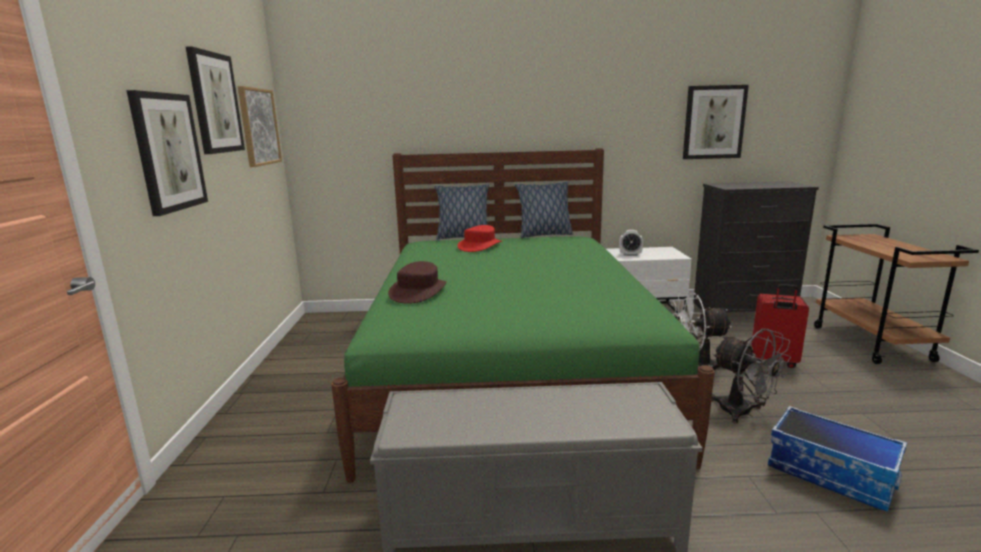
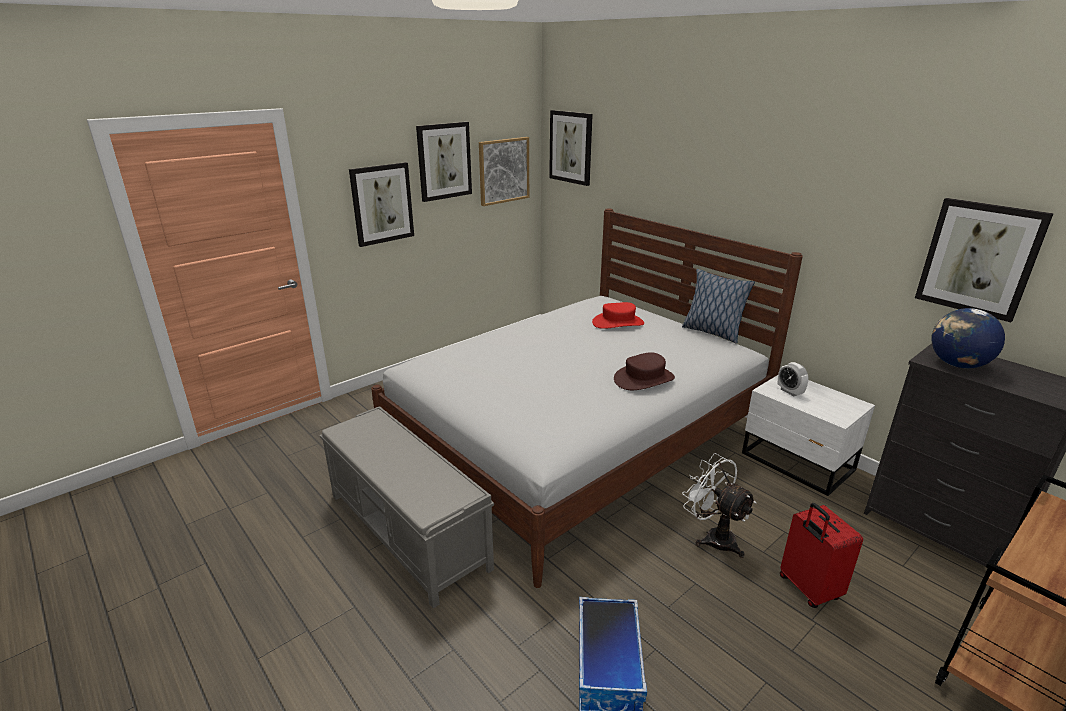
camera: 50 degrees right, 10 degrees up
(326, 99) = (571, 147): none -> picture
(418, 291) = (478, 347): brown hat -> brown hat (644, 379)
(463, 237) = (641, 306): pillow -> none
(509, 367) = (577, 440): green bed -> white bed
(740, 186) = (957, 365): none -> globe
(743, 413) = (658, 591): grey fan -> none

